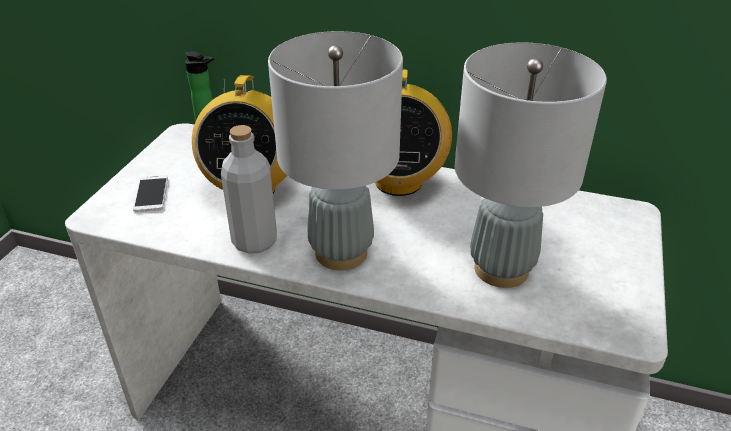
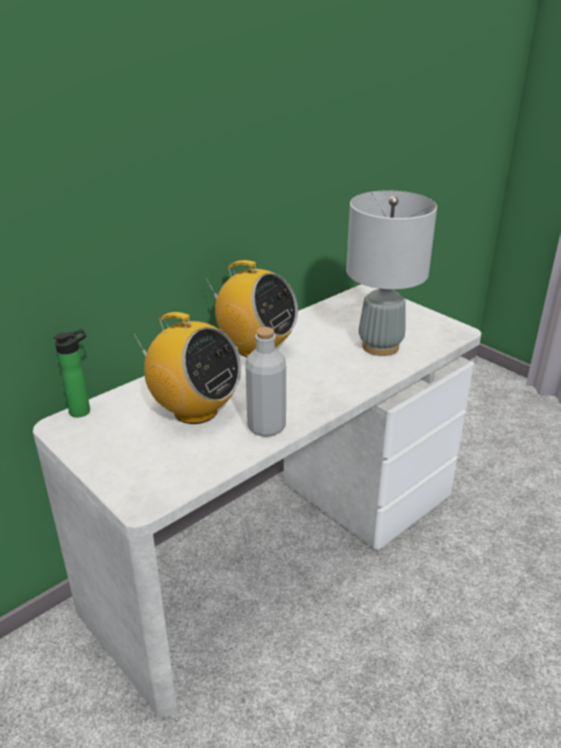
camera: 60 degrees left, 5 degrees down
(151, 194) = (143, 463): phone -> none
(341, 253) = (314, 395): grey table lamp -> none

